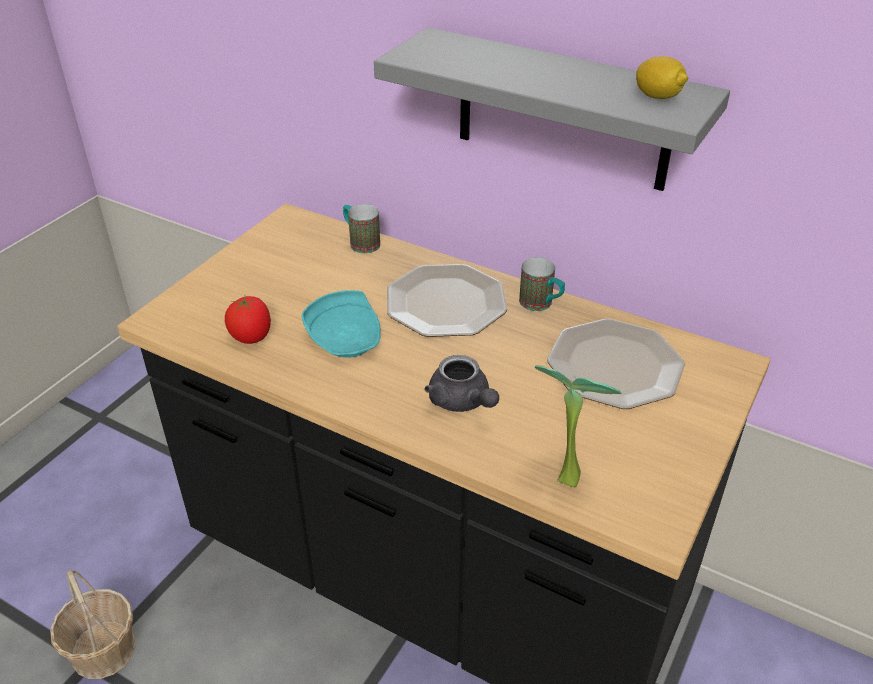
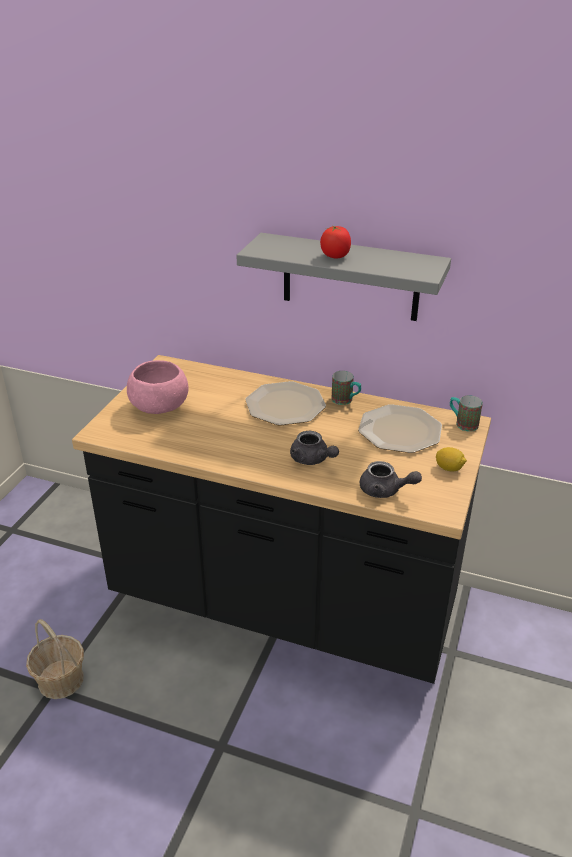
camera: 10 degrees left, 5 degrees down
(251, 336) = (165, 437): tomato -> tomato (335, 256)
(259, 287) = (160, 407): none -> pink bowl
(347, 339) = (228, 432): turquoise plate -> none
(360, 242) = (218, 374): mug -> mug (462, 423)
(566, 474) = (385, 491): potted plant -> grey teapot
(658, 96) = (412, 264): lemon -> lemon (449, 468)

